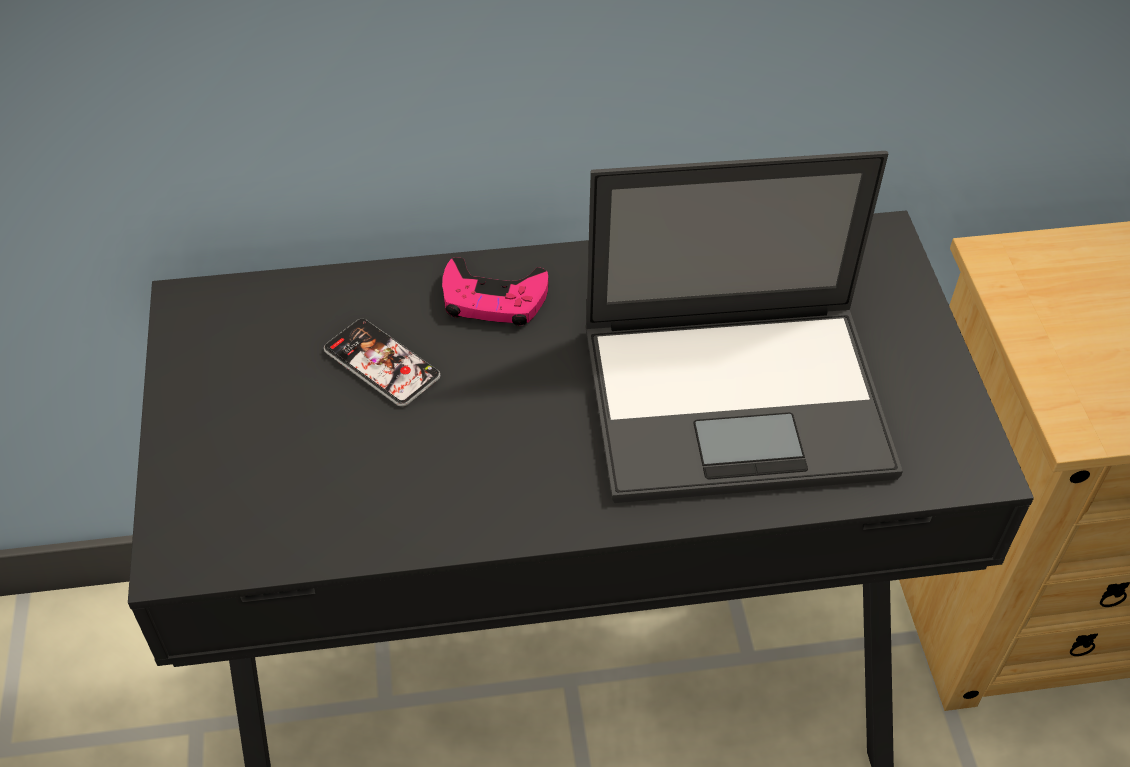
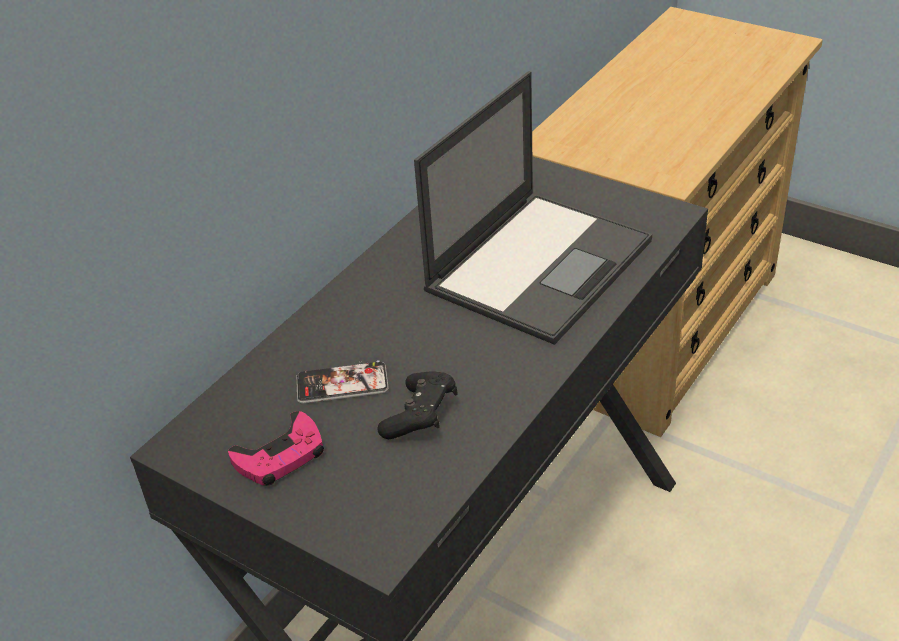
camera: 45 degrees left, 10 degrees down
(391, 460) = (421, 417): none -> black game controller
(493, 299) = (353, 314): pink game controller -> pink game controller (281, 456)

